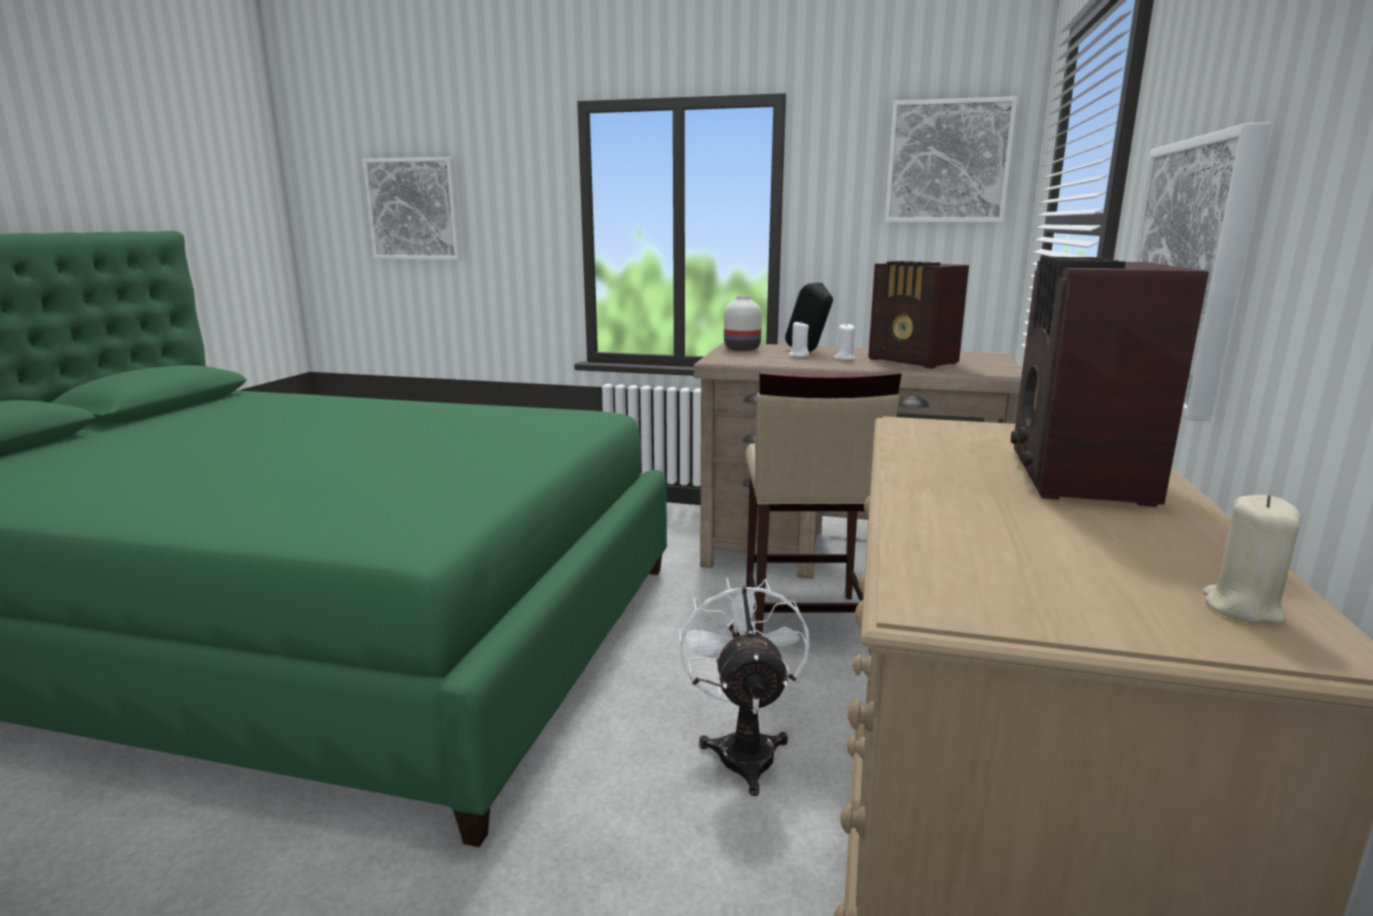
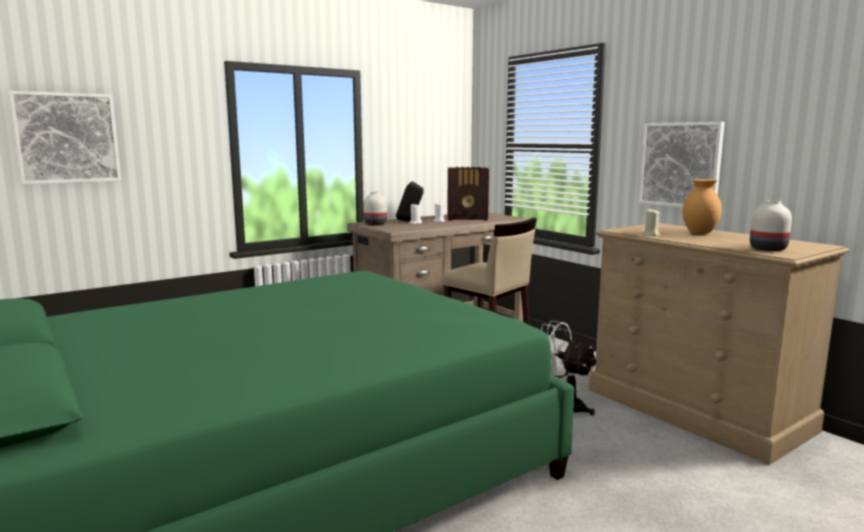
camera: 50 degrees left, 5 degrees down
(947, 162) = (437, 114): picture -> none
(991, 568) = (766, 249): none -> white vase
(1076, 477) = (700, 233): radio -> brown vase
(1242, 608) = (804, 244): beige candle -> beige candle (650, 235)

